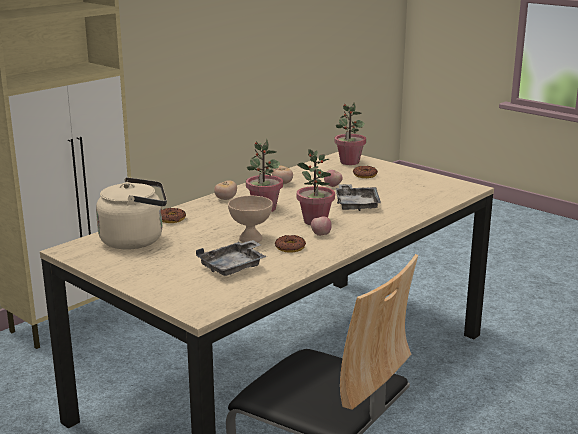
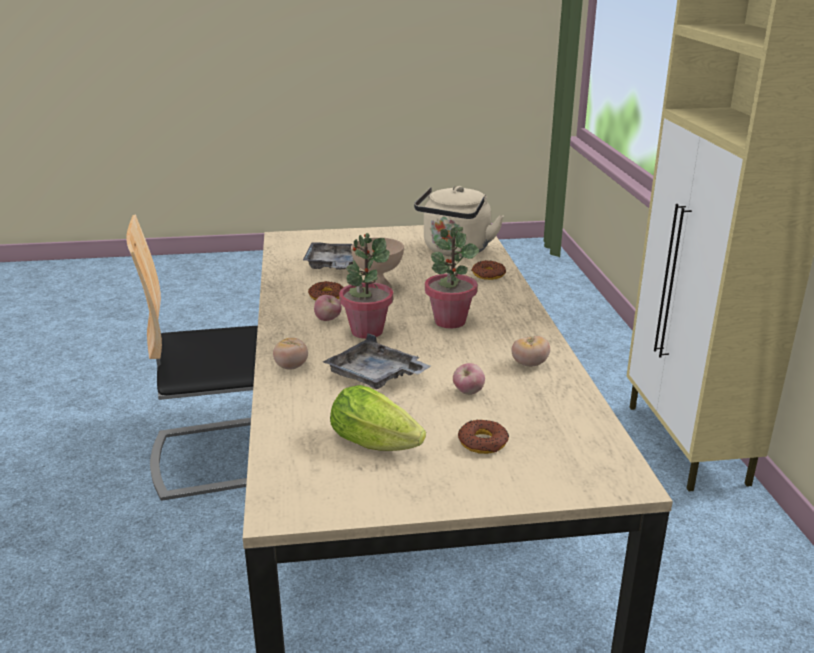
camera: 130 degrees right, 5 degrees up
(225, 199) = (515, 313): tomato -> tomato (291, 367)
(349, 162) = (574, 464): potted plant -> none
(403, 188) = (379, 443): none -> lettuce

